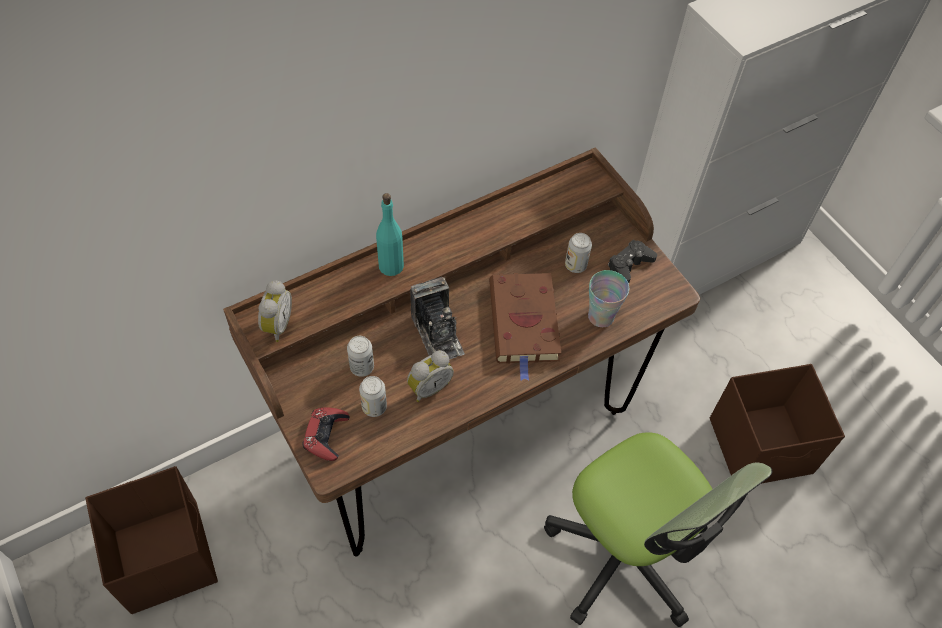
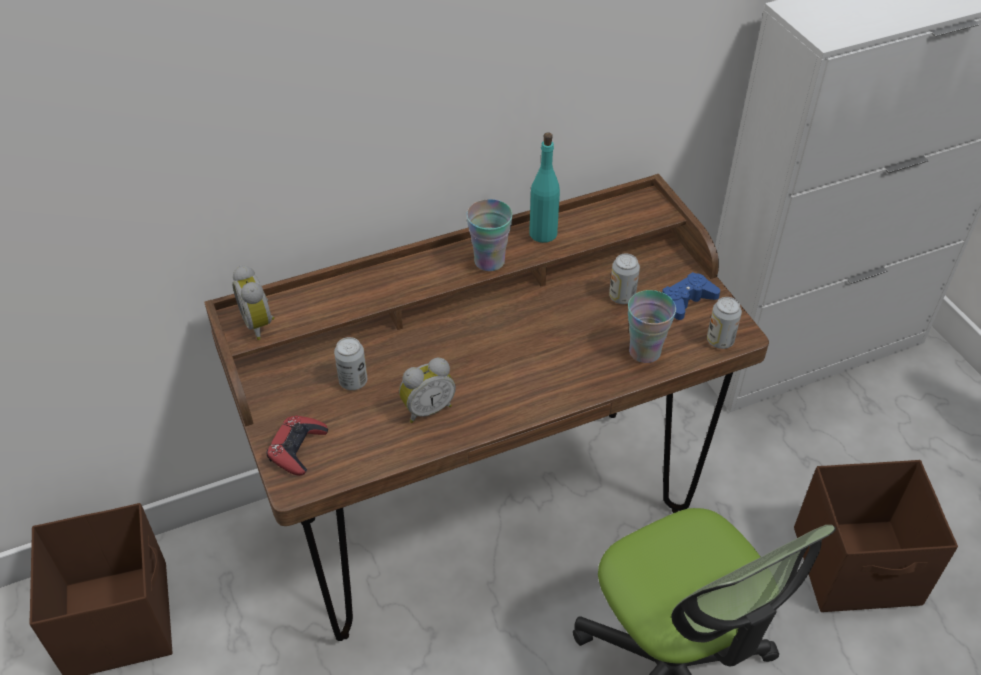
camera: 10 degrees right, 10 degrees down
(276, 325) = (260, 323): alarm clock -> alarm clock turned 135 degrees clockwise
(374, 407) = (359, 424): can -> can (720, 340)
(391, 265) = (403, 274): turquoise bottle -> turquoise bottle (543, 233)
(437, 334) = (447, 354): camera -> none
(463, 246) = (489, 261): none -> cup
(524, 325) = (552, 353): brown book -> none
(629, 265) = (687, 301): black game controller -> blue game controller

